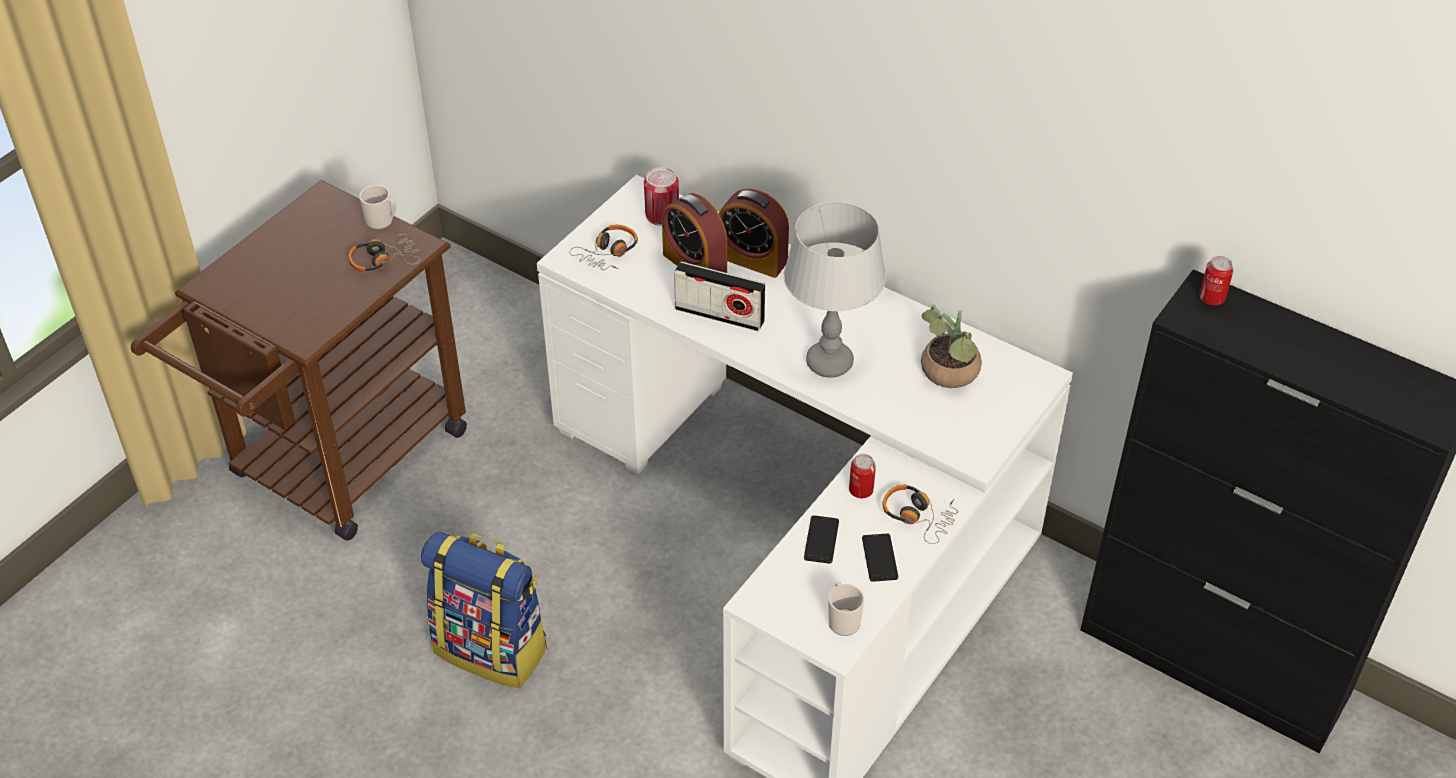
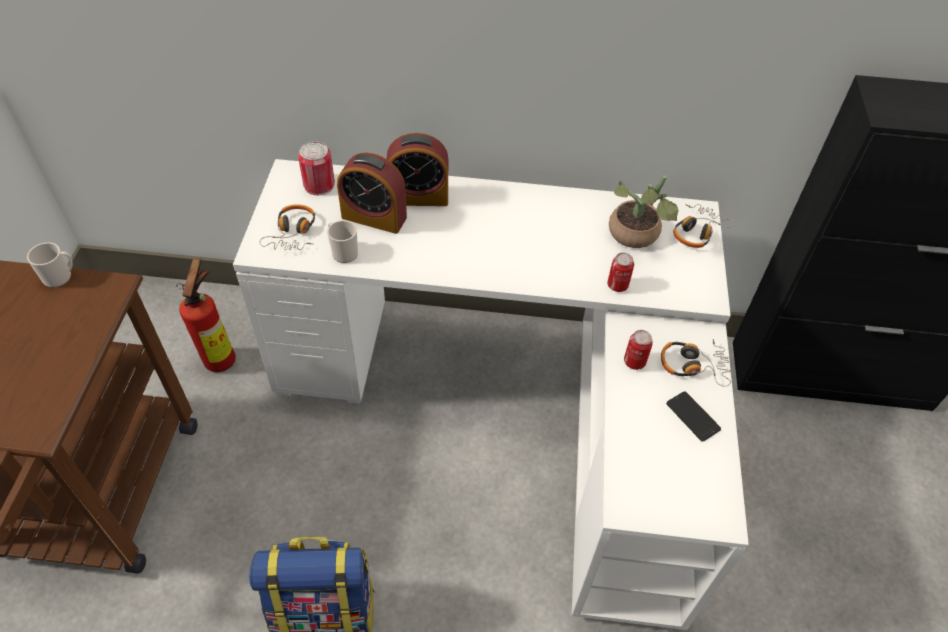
camera: 30 degrees left, 5 degrees up
(384, 259) = (82, 313): headphones -> headphones (697, 231)
(525, 374) = (222, 357): none -> fire extinguisher
(719, 315) = (423, 253): radio -> none
(821, 540) = (636, 421): phone -> none
(829, 362) = (539, 261): grey table lamp -> none
(843, 620) = (707, 489): mug -> mug (343, 252)
(1212, 298) = (891, 92): can -> can (617, 285)

